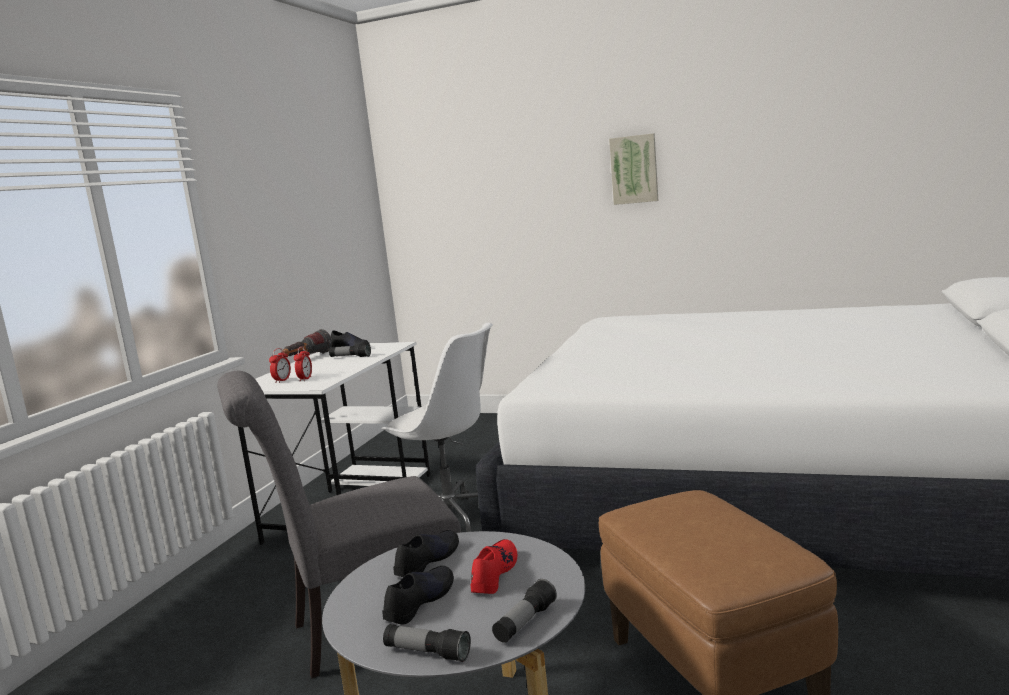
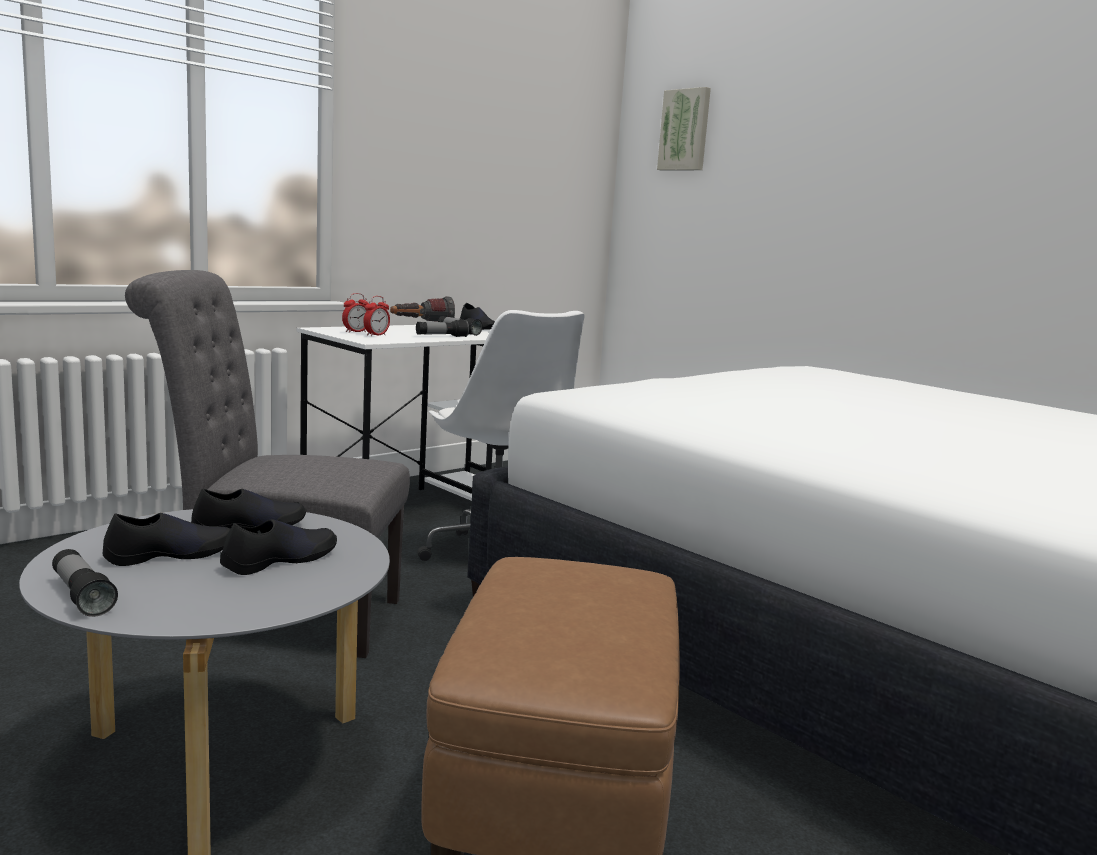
camera: 25 degrees right, 0 degrees up
(494, 573) = (280, 560): red shoe -> black shoe
(525, 623) = (212, 611): flashlight -> flashlight (441, 336)
(634, 169) = (928, 172): picture -> picture (685, 130)

